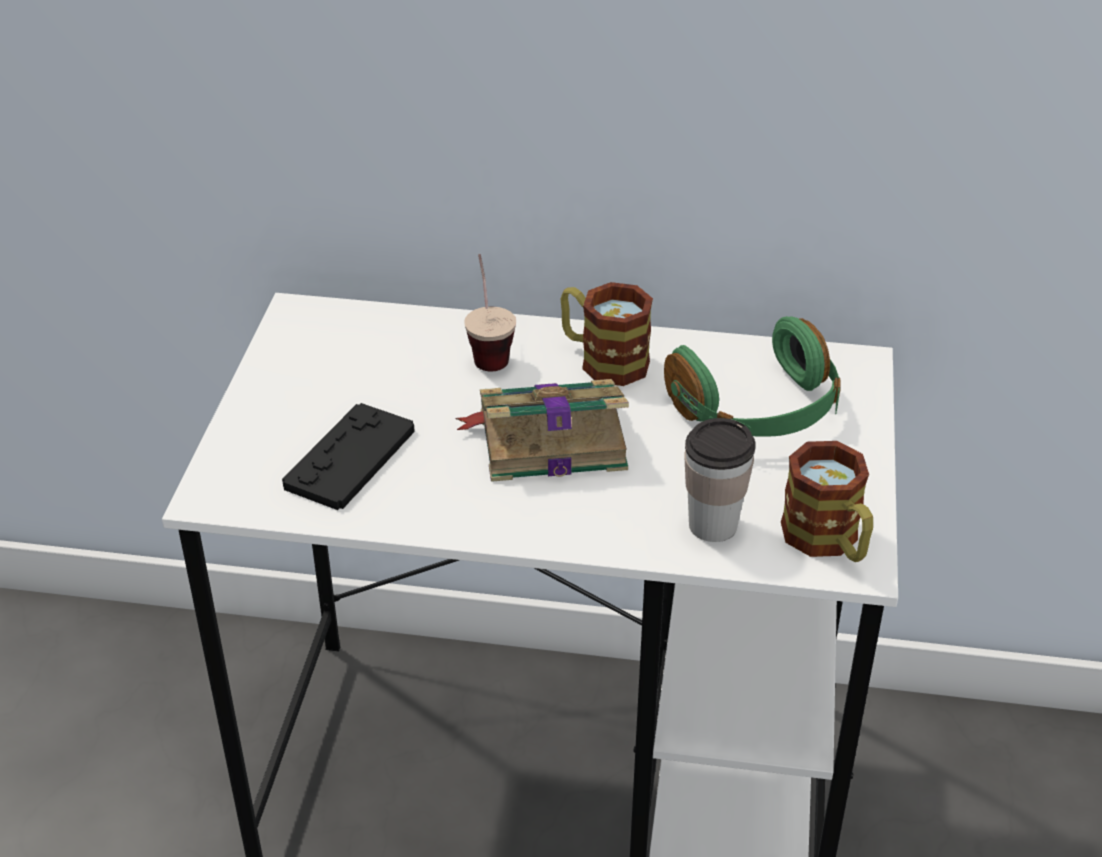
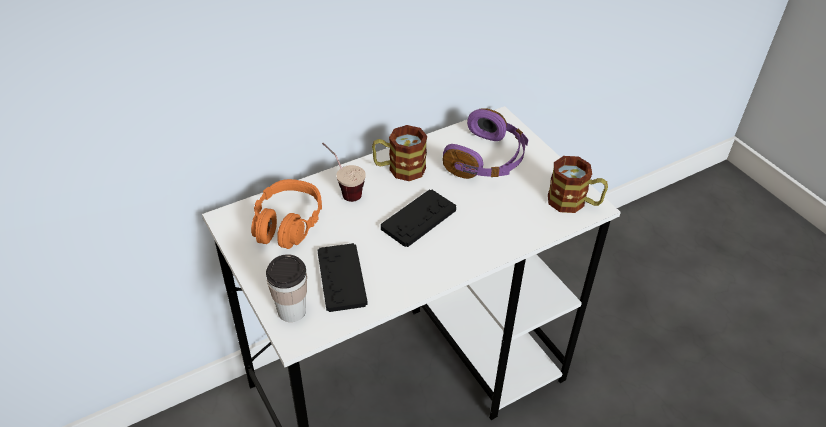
camera: 40 degrees left, 5 degrees up
(363, 355) = (287, 223): none -> orange headphones
(547, 439) = (418, 219): book -> black game controller
(713, 525) = (526, 220): cup -> cup (292, 311)
(758, 411) = (487, 160): green headphones -> purple headphones

